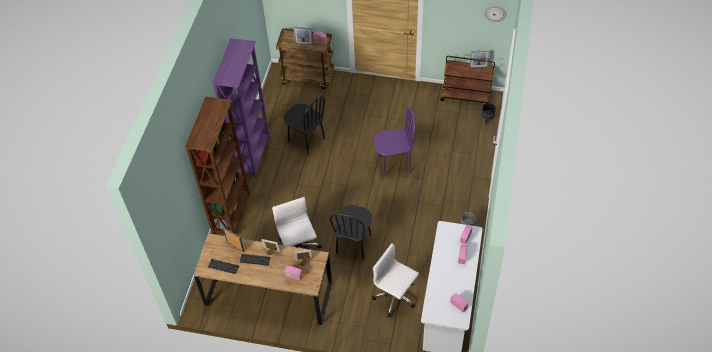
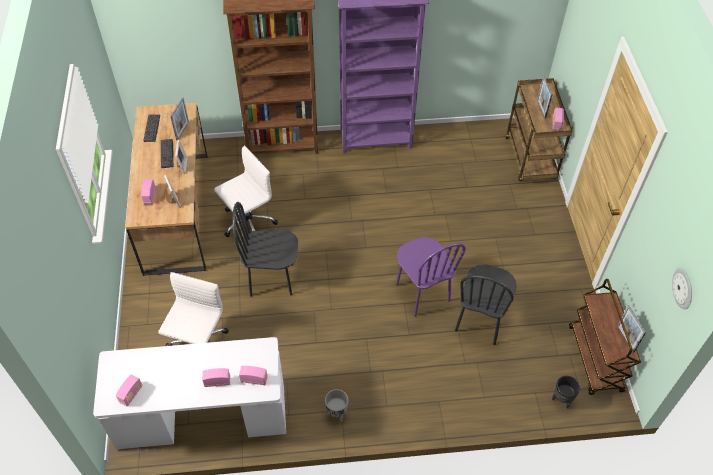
camera: 70 degrees right, 0 degrees up
(306, 141) = (422, 186): black chair -> black chair (480, 321)

